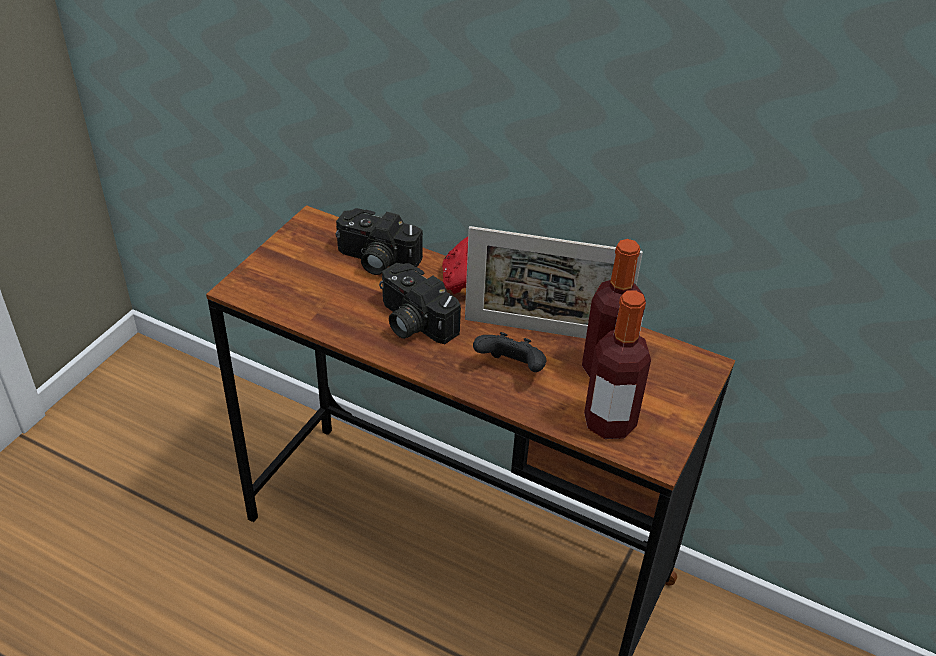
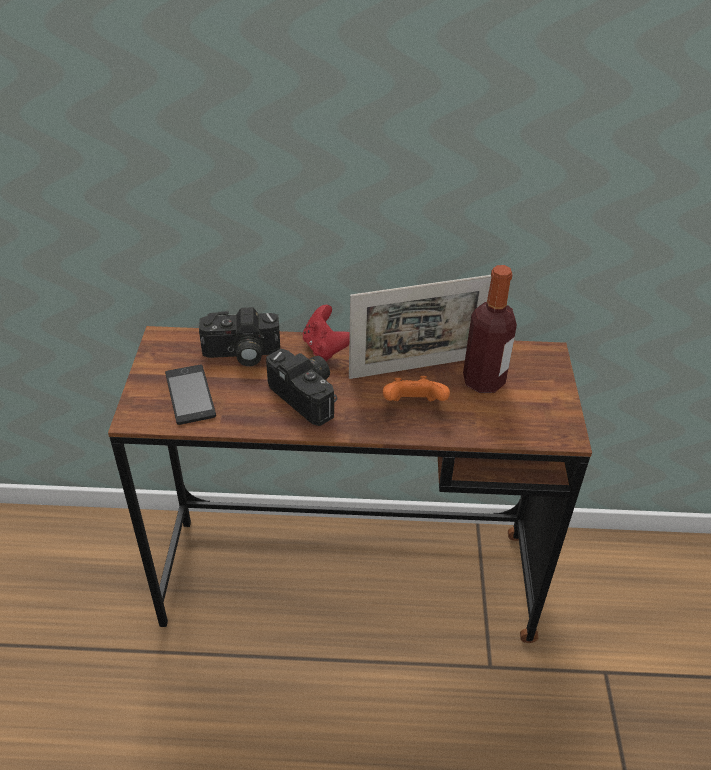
camera: 25 degrees left, 0 degrees up
(301, 284) = (190, 395): none -> phone
(412, 322) = (308, 395): camera -> camera turned 150 degrees counterclockwise
(511, 369) = (413, 406): black game controller -> orange game controller
(609, 422) = (514, 421): bottle -> none

